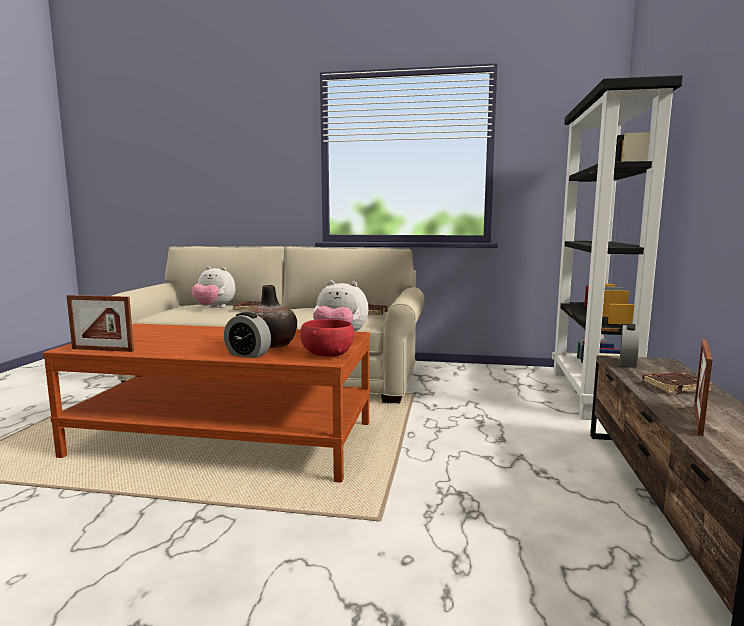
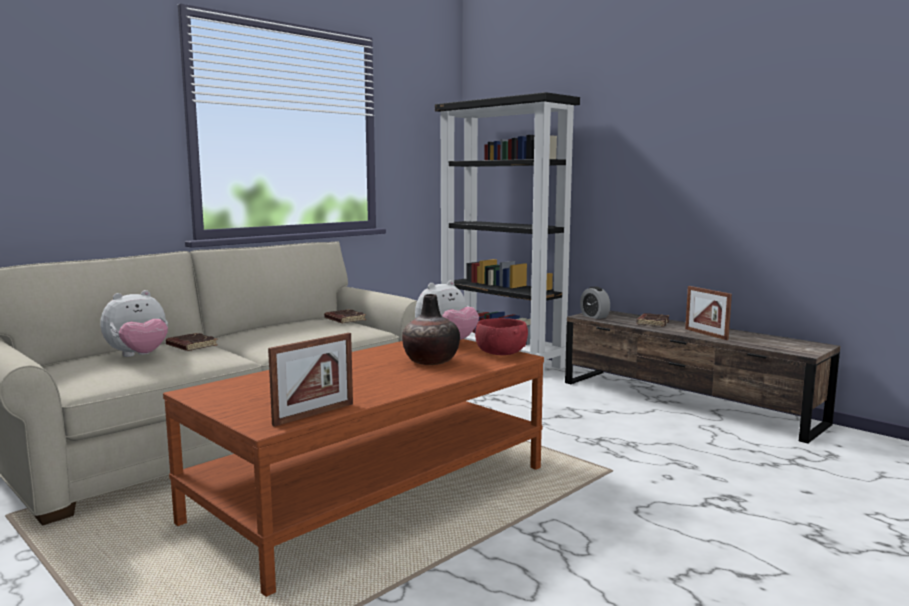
camera: 55 degrees left, 0 degrees up
(248, 354) = (454, 371): alarm clock -> none

